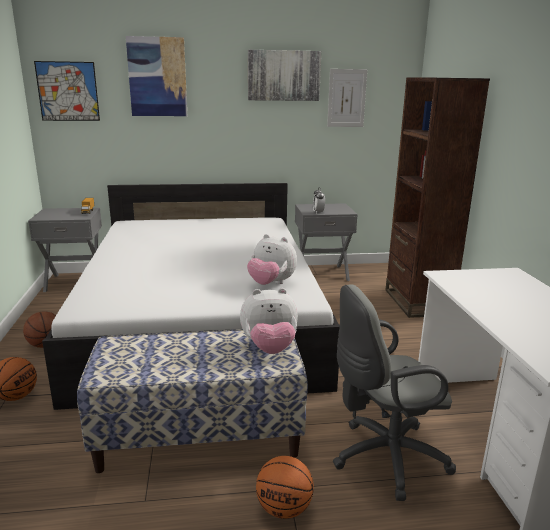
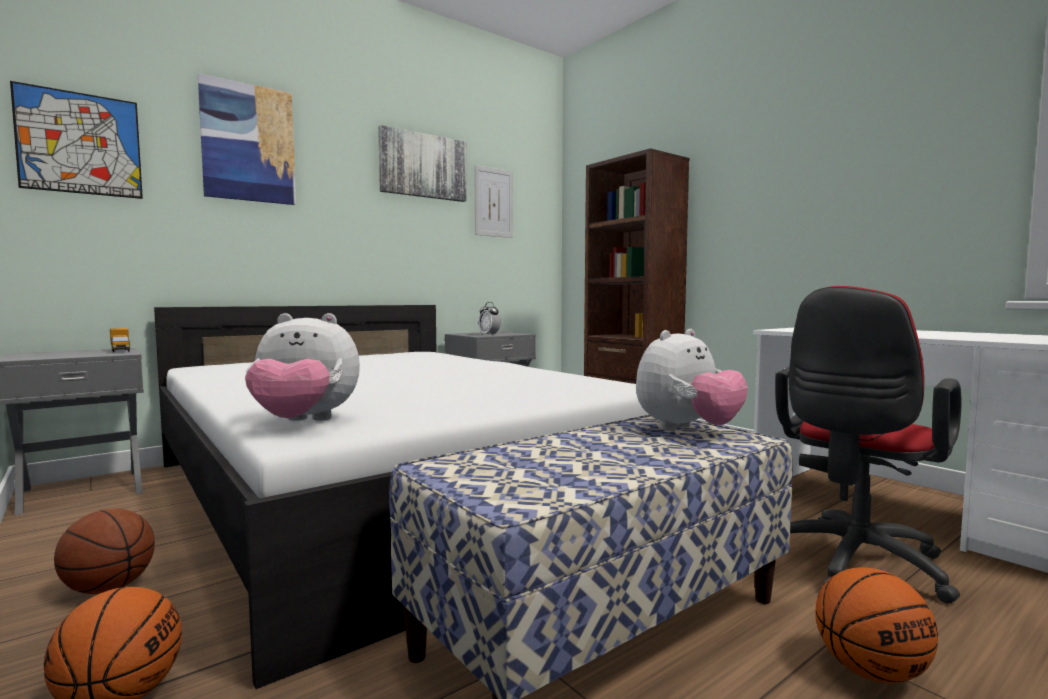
camera: 30 degrees left, 15 degrees down
(271, 284) = (557, 382): plush toy -> plush toy (304, 422)
(383, 458) = (853, 566): grey office chair -> red office chair

